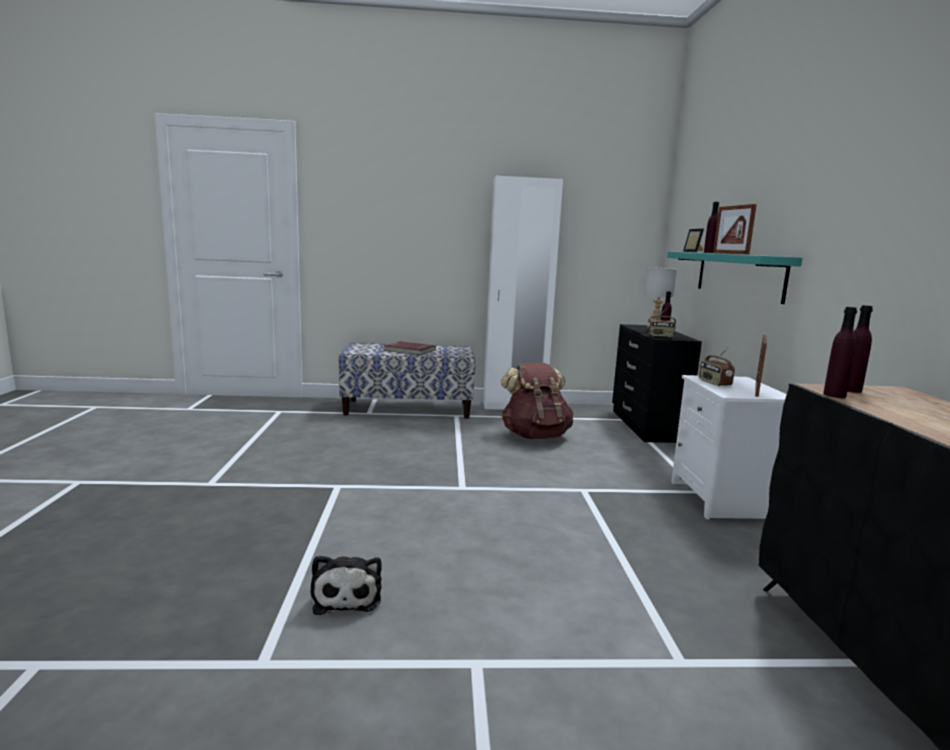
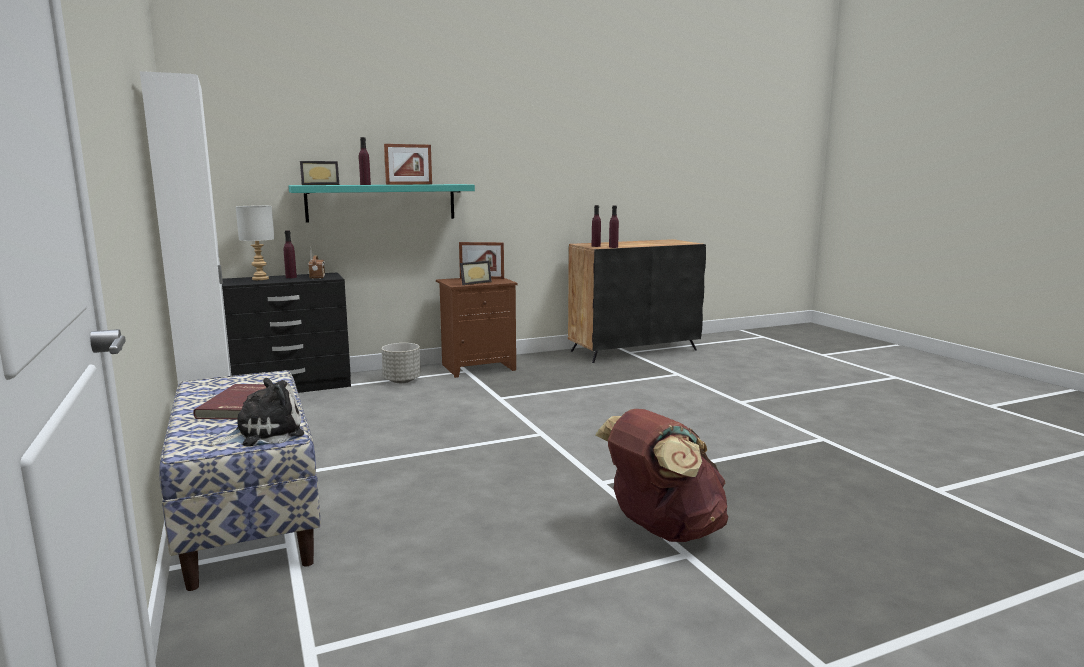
camera: 110 degrees left, 0 degrees up
(347, 596) = (744, 435): plush toy -> plush toy (264, 433)
(535, 436) = (358, 424): brown backpack -> brown backpack (662, 530)
(660, 460) = (401, 381): none -> grey planter
(714, 383) = (474, 283): radio -> picture frame
(721, 500) = (478, 367): white nightstand -> brown nightstand

